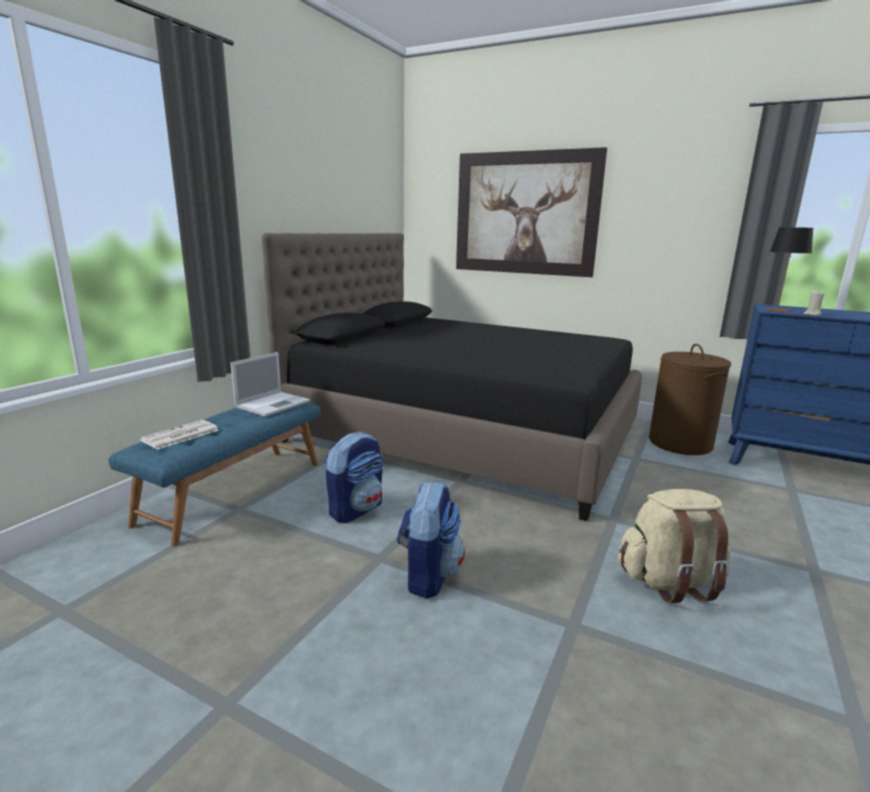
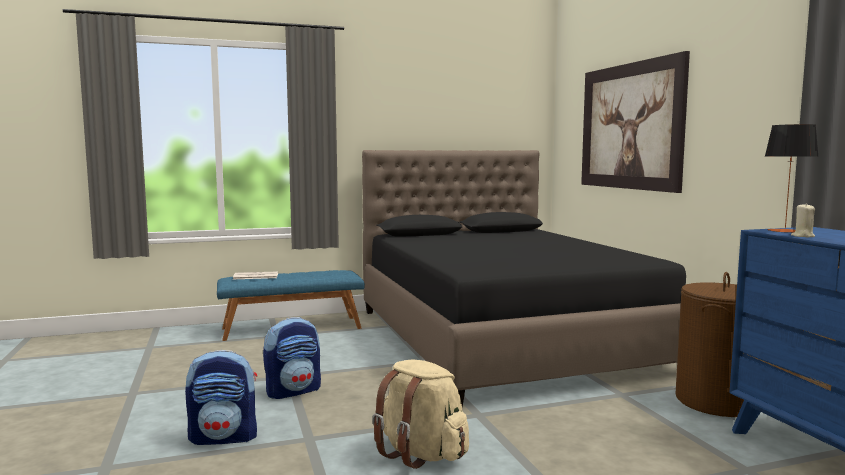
camera: 45 degrees right, 10 degrees down
(274, 404) = (334, 273): laptop -> none
(356, 509) = (329, 354): backpack -> backpack (225, 437)

